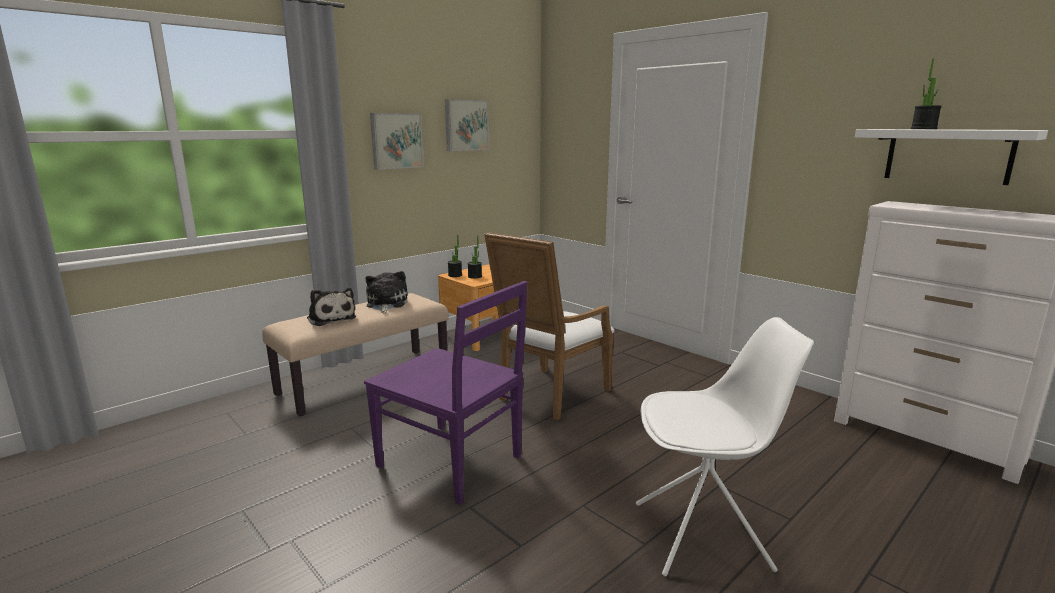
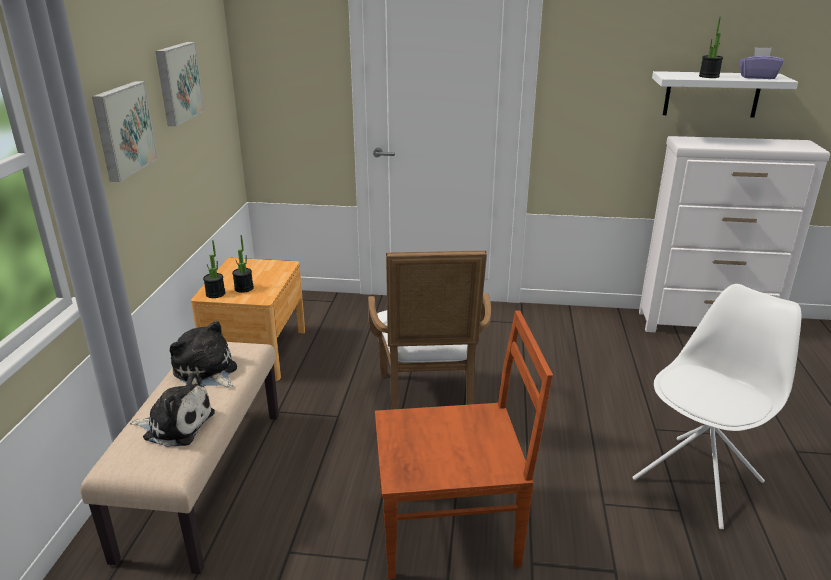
camera: 40 degrees left, 10 degrees up
(451, 463) = (451, 528): purple chair -> brown chair
(991, 129) = (757, 77): none -> purple tissue box

